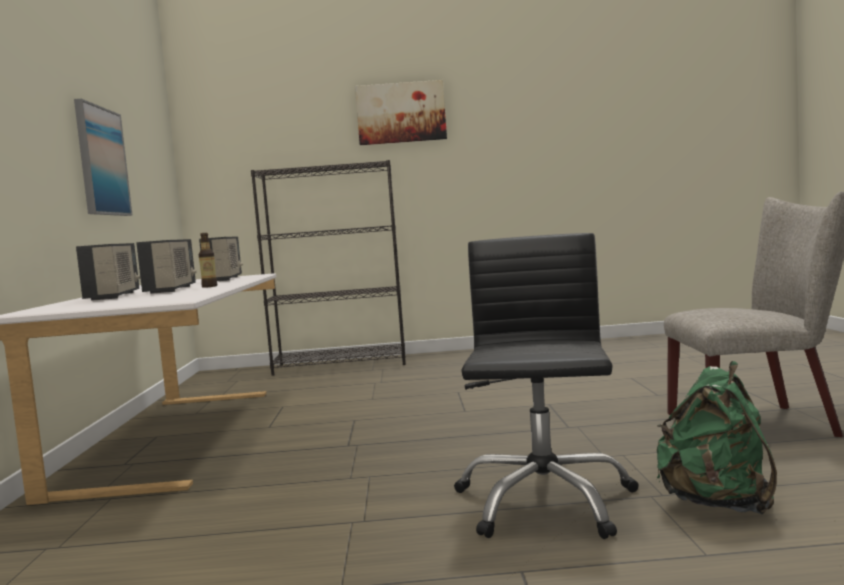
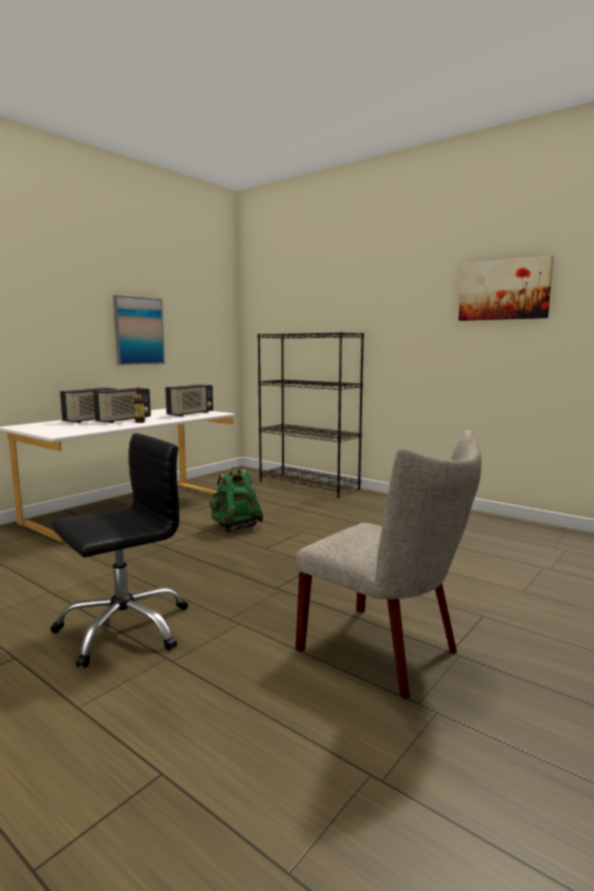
camera: 40 degrees right, 5 degrees up
(401, 113) = (377, 288): picture -> picture (504, 290)
(718, 502) = (176, 685): green backpack -> green backpack (235, 527)

